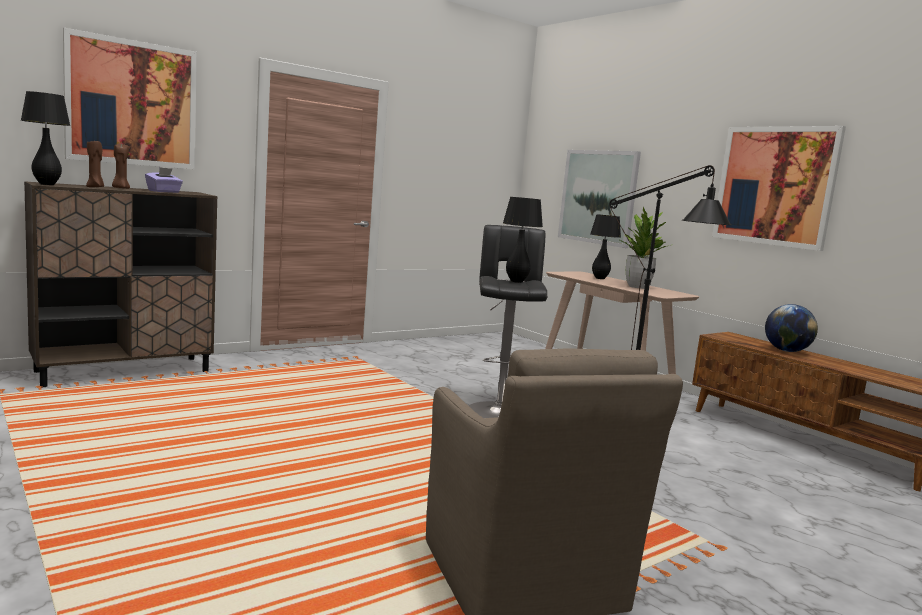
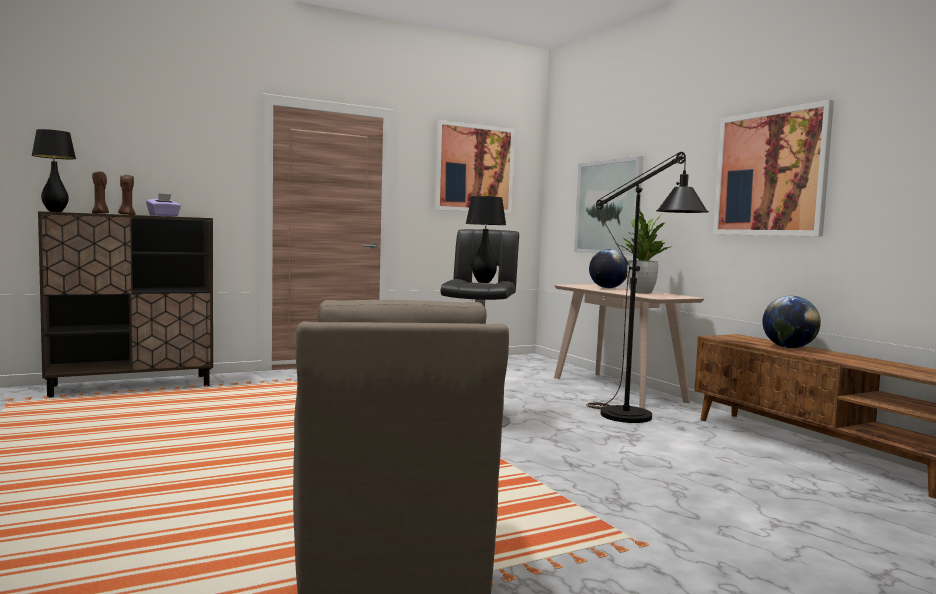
camera: 10 degrees right, 5 degrees down
(132, 103) = (142, 140): picture -> picture (474, 168)
(600, 278) = (607, 288): black table lamp -> globe

